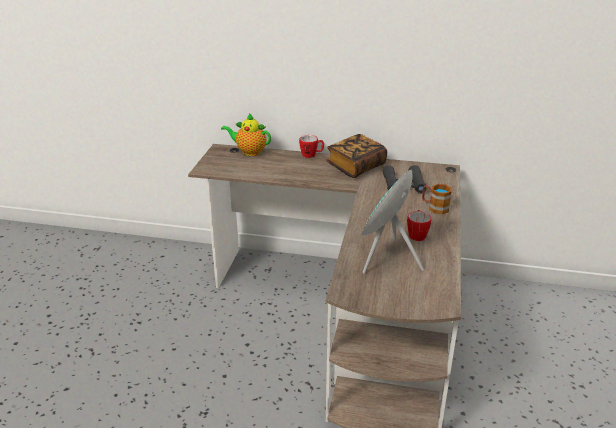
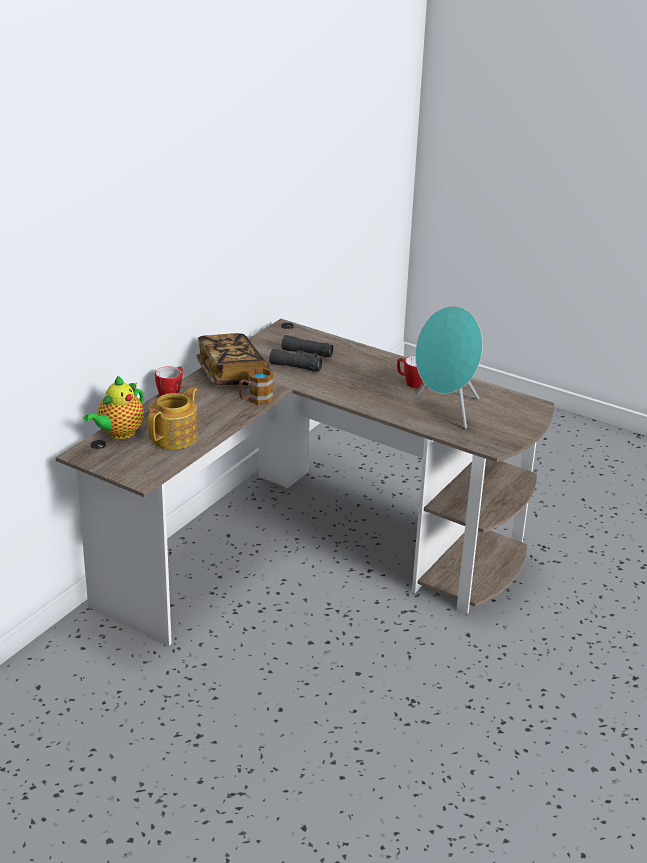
camera: 70 degrees left, 0 degrees up
(259, 168) = (175, 437): none -> teapot
(434, 207) = (364, 359): mug -> mug (255, 399)

